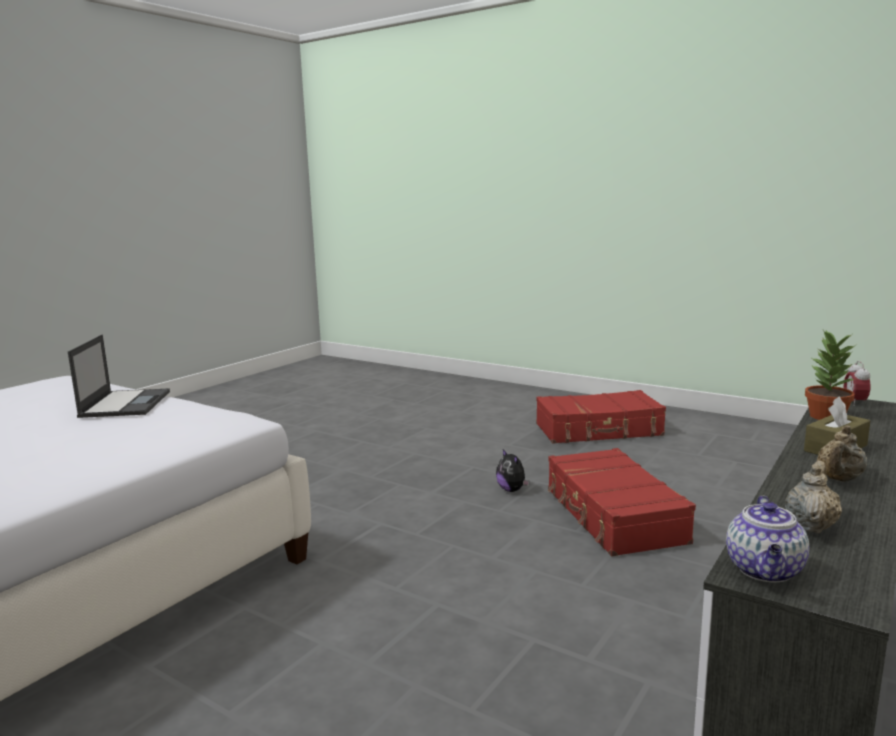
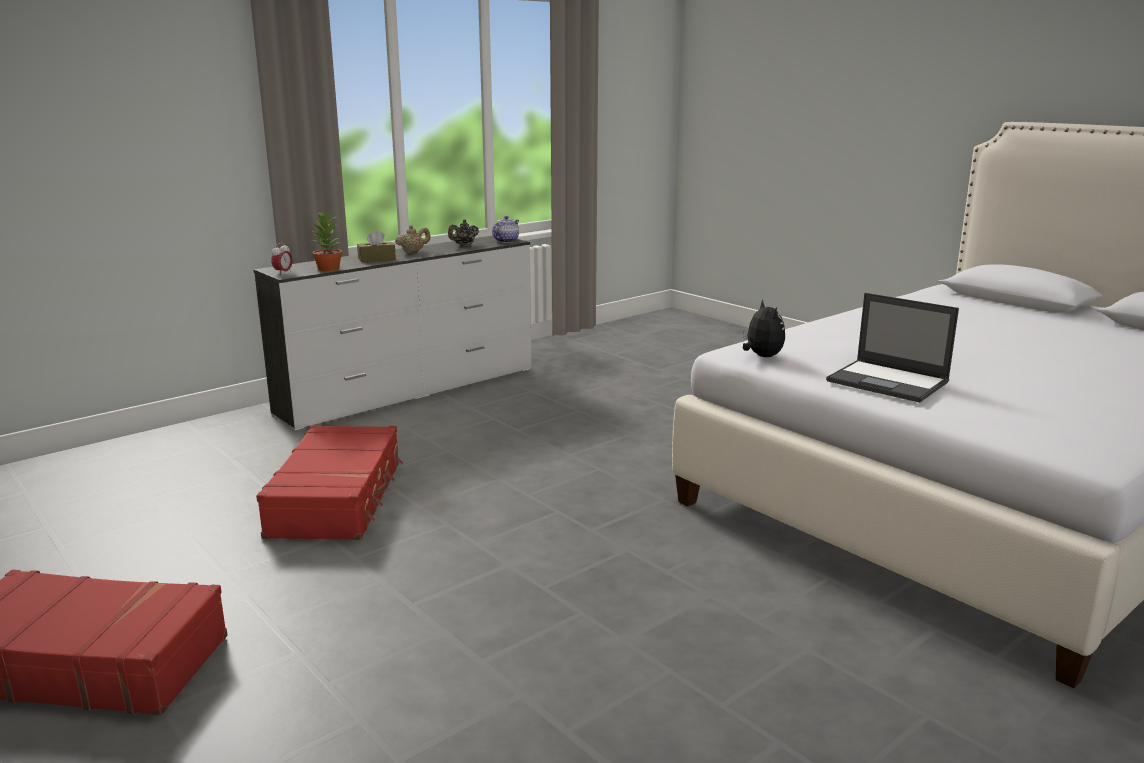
camera: 165 degrees left, 5 degrees up
(126, 403) = (889, 382): laptop -> laptop turned 60 degrees counterclockwise
(512, 490) = (402, 550): plush toy -> plush toy (761, 356)
(810, 525) = (464, 245): beige teapot -> black teapot

